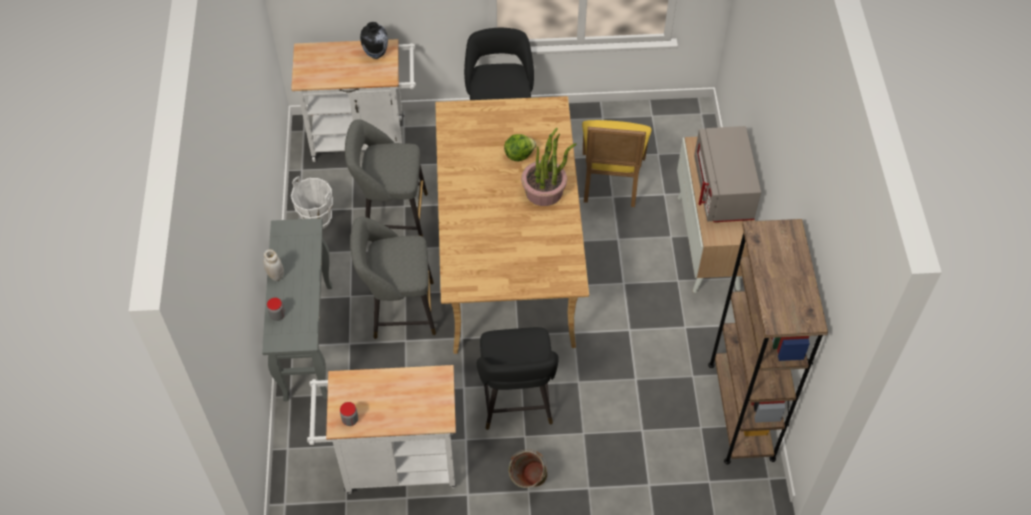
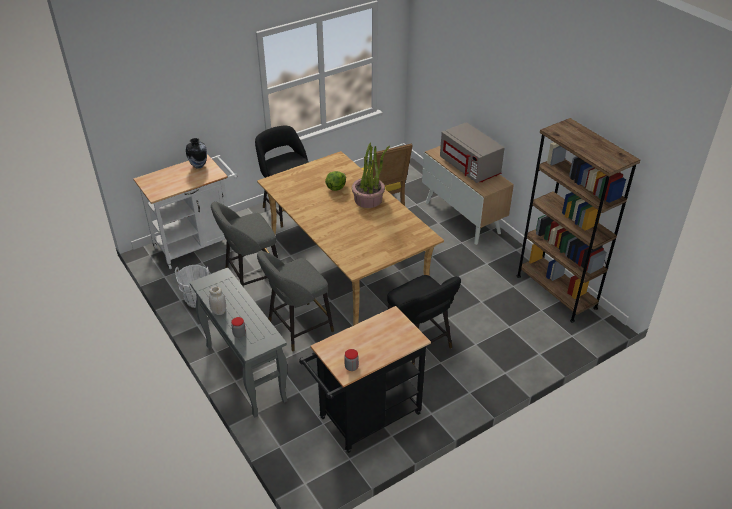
camera: 30 degrees left, 15 degrees down
(392, 463) = (364, 419): white cart -> black cart
(528, 482) = (465, 387): green bucket -> none

